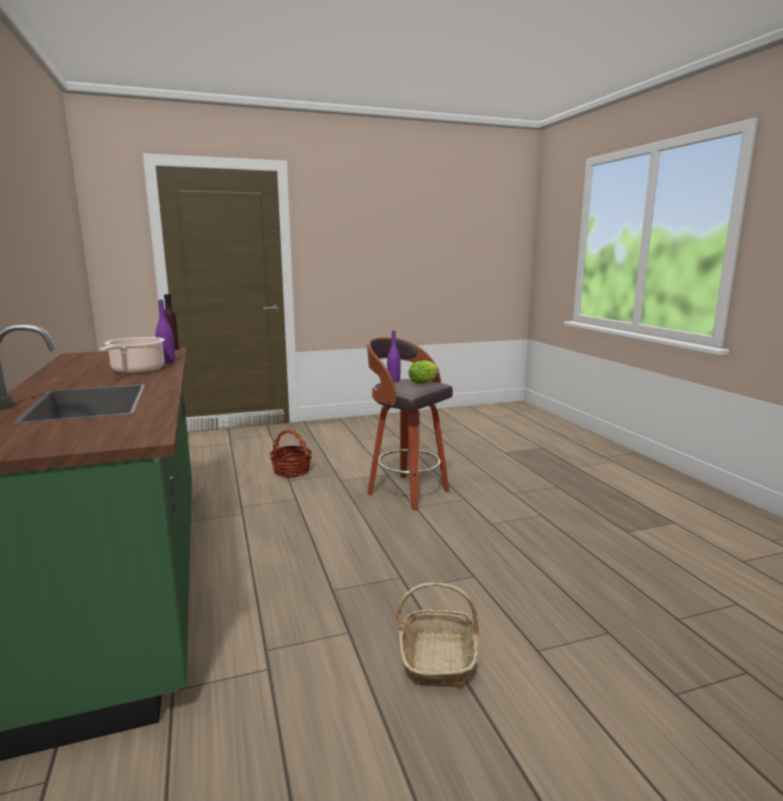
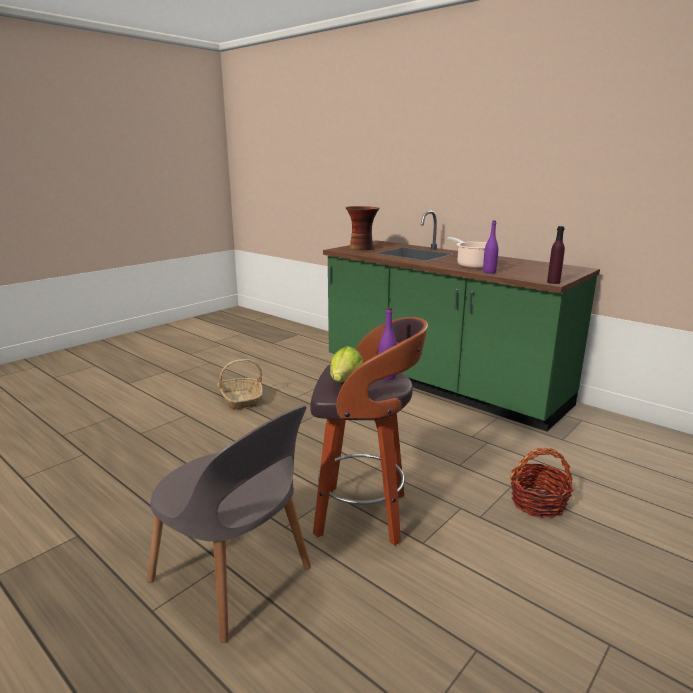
camera: 150 degrees right, 5 degrees up
(94, 432) = (362, 248): none -> vase
(508, 487) = (234, 578): none -> grey chair

